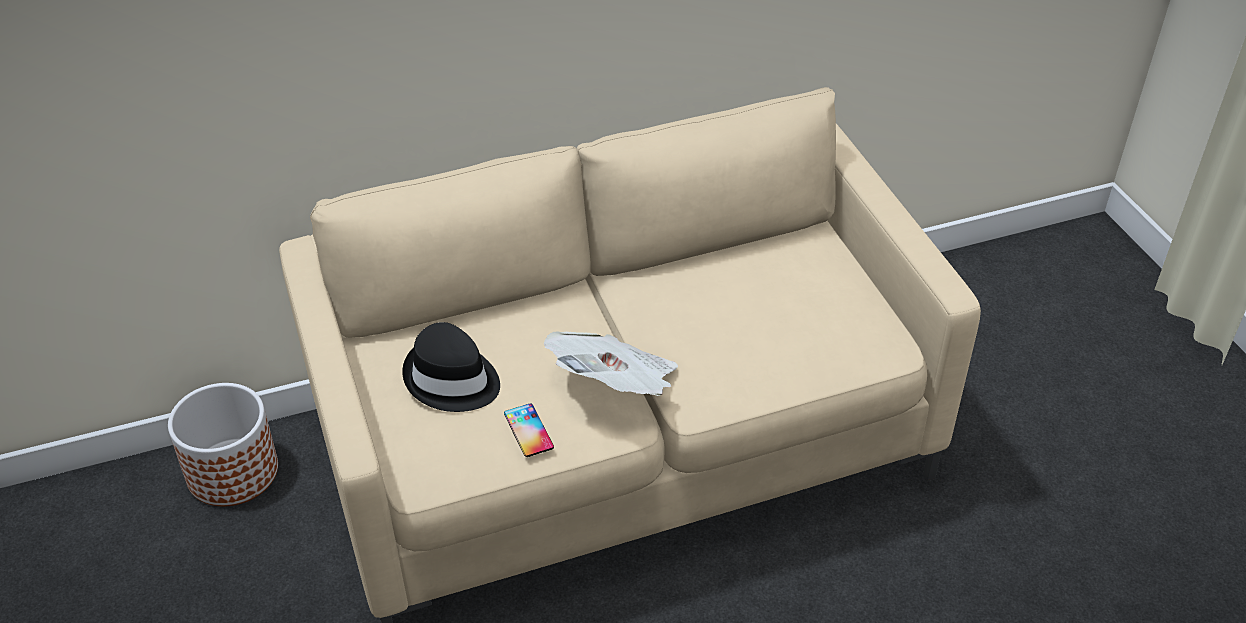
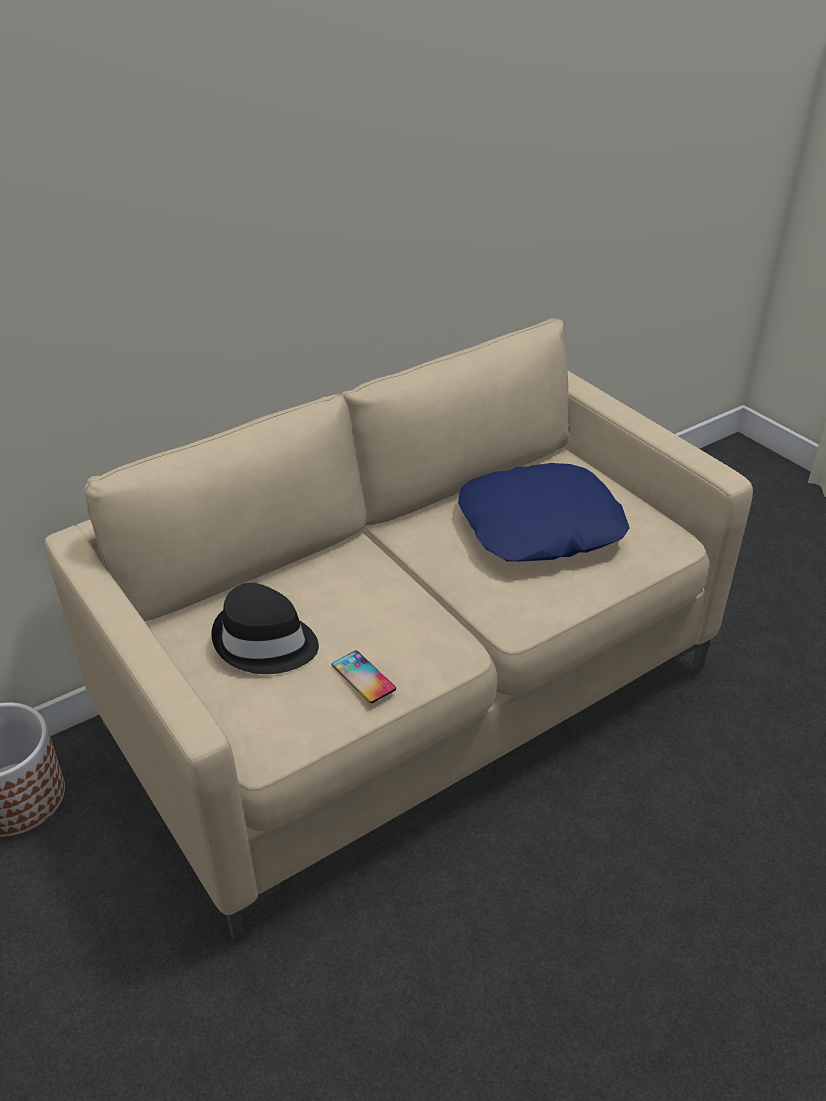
camera: 15 degrees left, 5 degrees down
(615, 386) = (434, 619): newspaper -> none
(758, 310) = (540, 527): none -> blue pillow

